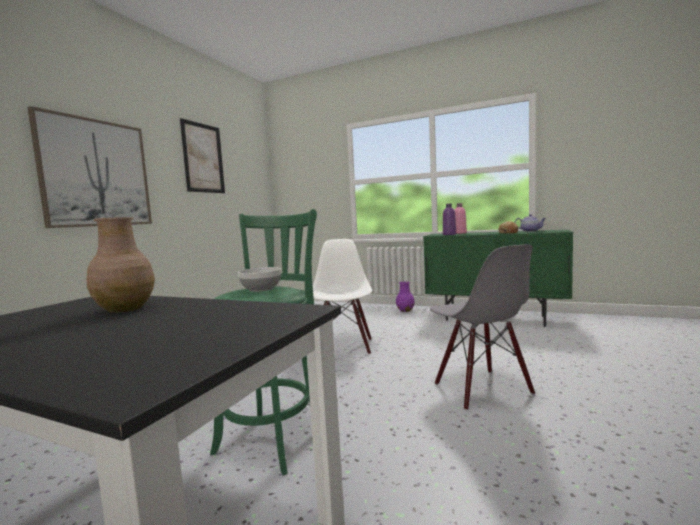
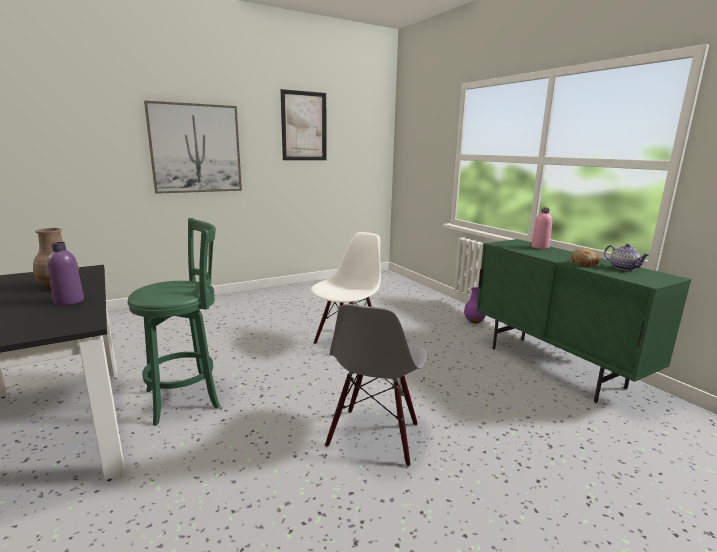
camera: 35 degrees right, 10 degrees up
(262, 289) = (177, 286): bowl -> none
(449, 234) = (516, 247): purple bottle -> purple bottle (69, 301)

